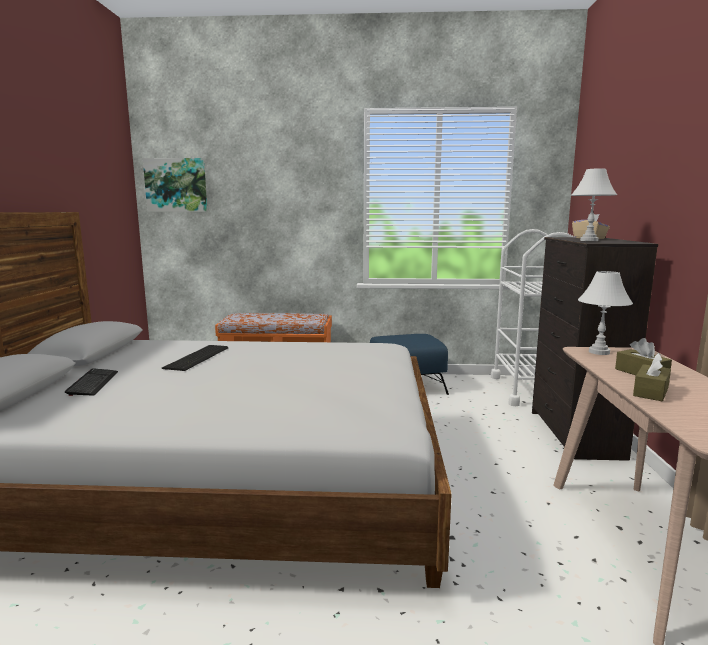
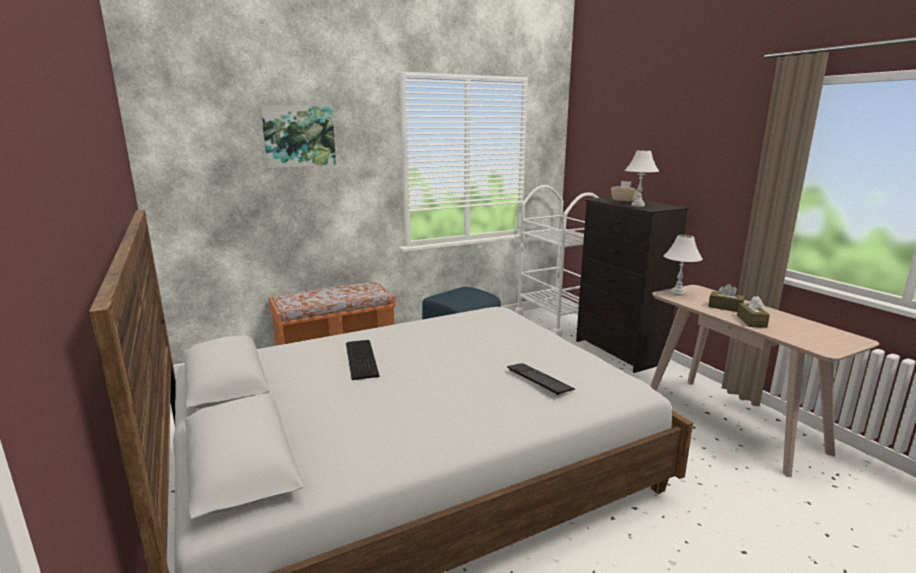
camera: 30 degrees left, 5 degrees up
(93, 383) = (316, 414): keyboard -> keyboard (539, 379)
(176, 185) = (189, 154): picture -> picture (299, 136)

